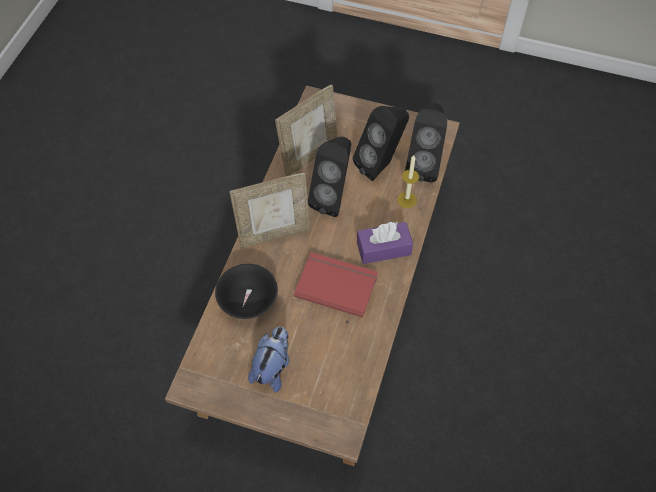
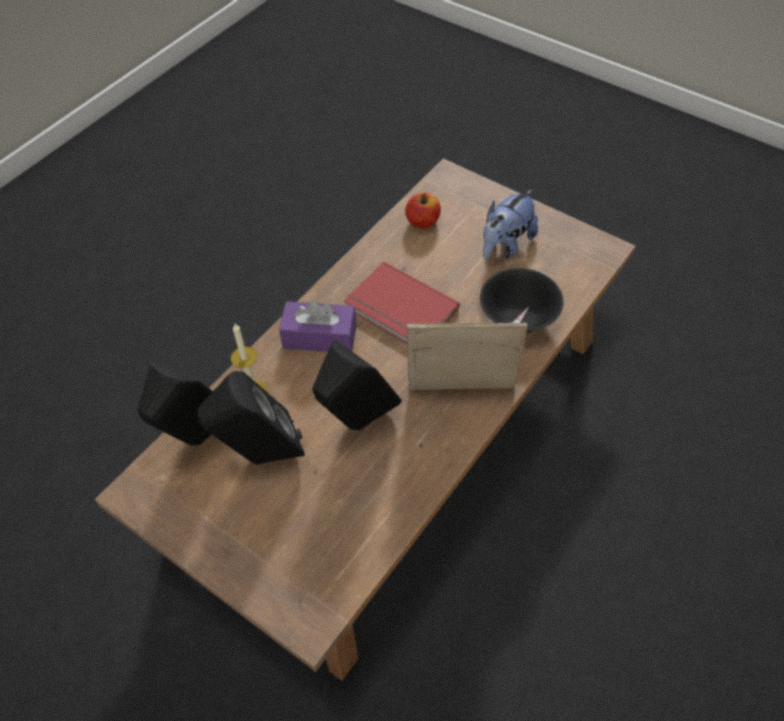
camera: 160 degrees left, 5 degrees down
(309, 156) = (366, 505): picture frame -> none
(348, 373) = (423, 221): none -> apple

